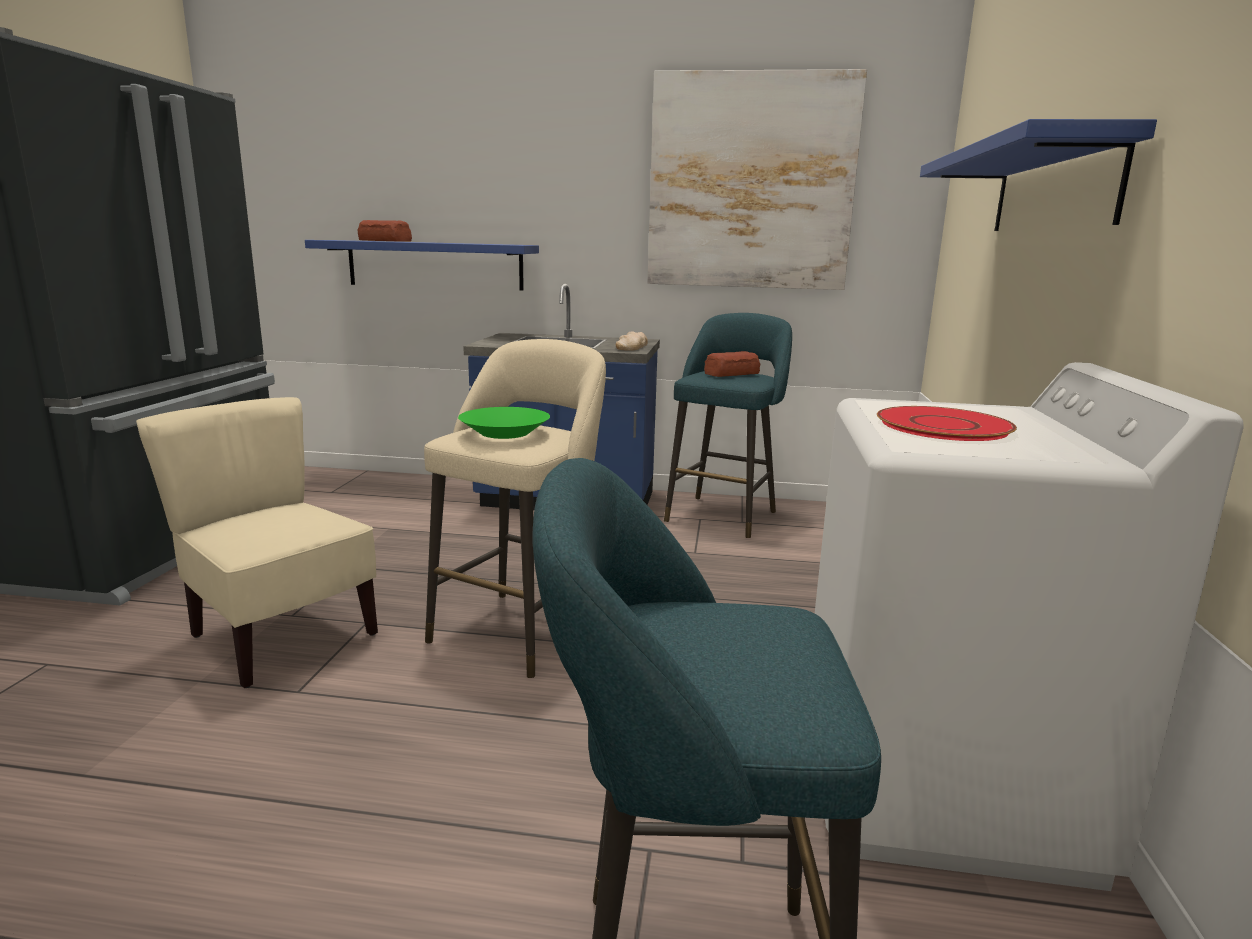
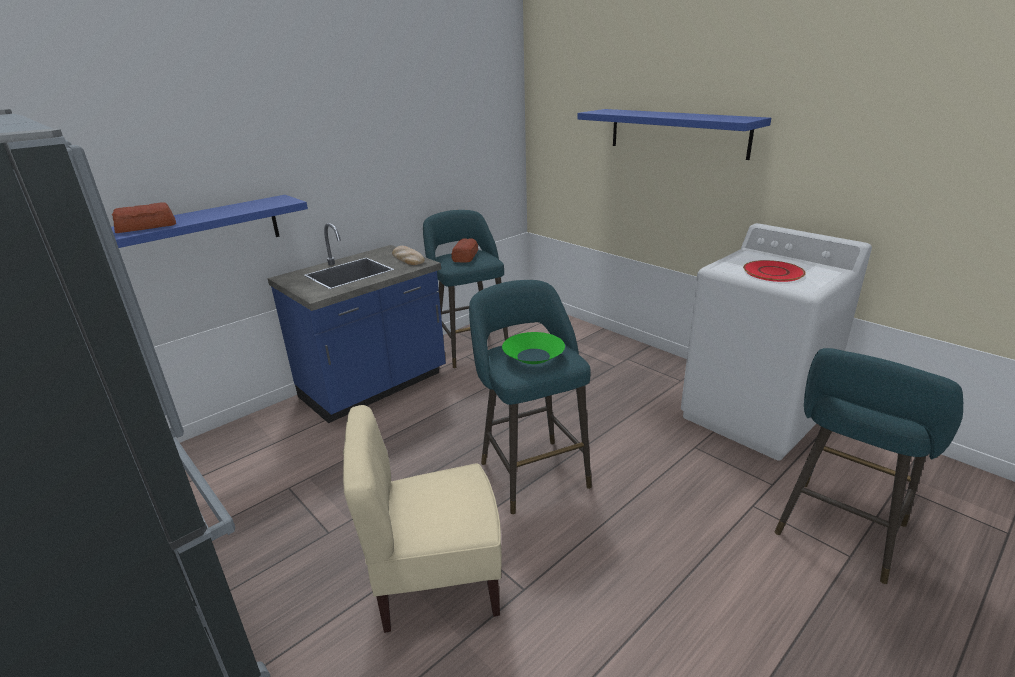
camera: 50 degrees left, 10 degrees up
(521, 628) = (531, 470): beige stool -> turquoise stool
(751, 183) = (428, 118): picture -> none

